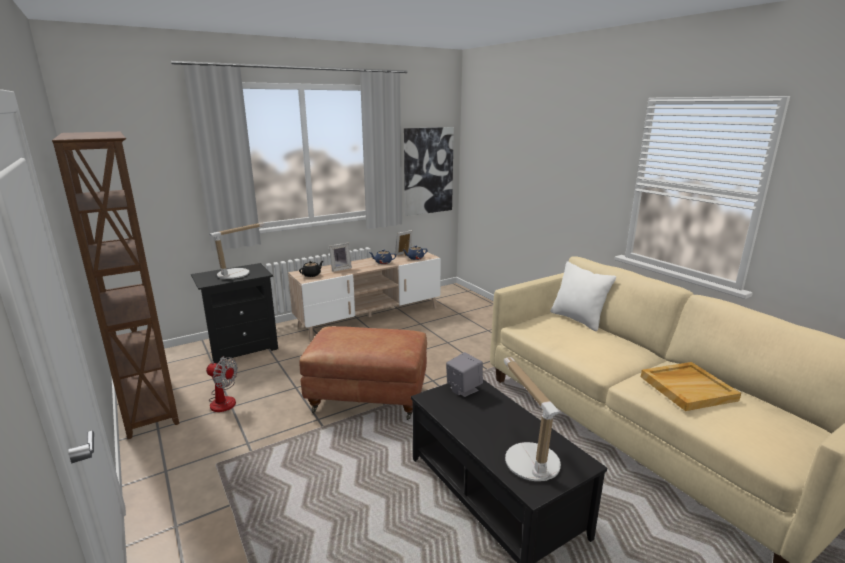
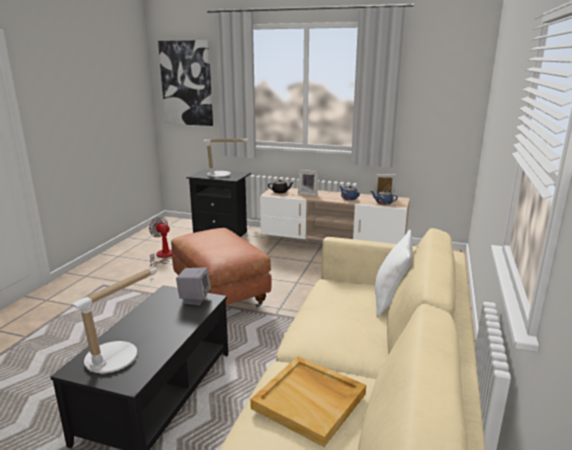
camera: 50 degrees right, 0 degrees up
(150, 403) = (137, 243): brown bookcase -> none
(223, 399) = (163, 257): fan -> fan turned 150 degrees clockwise
(428, 171) = (438, 115): picture -> picture (186, 83)

